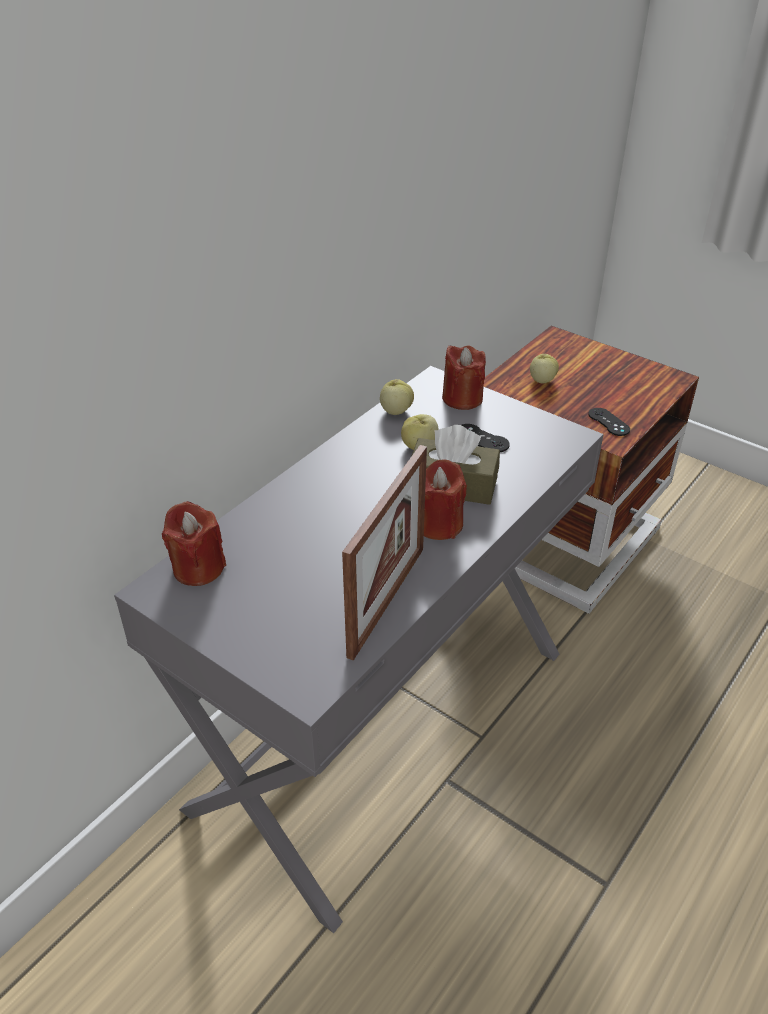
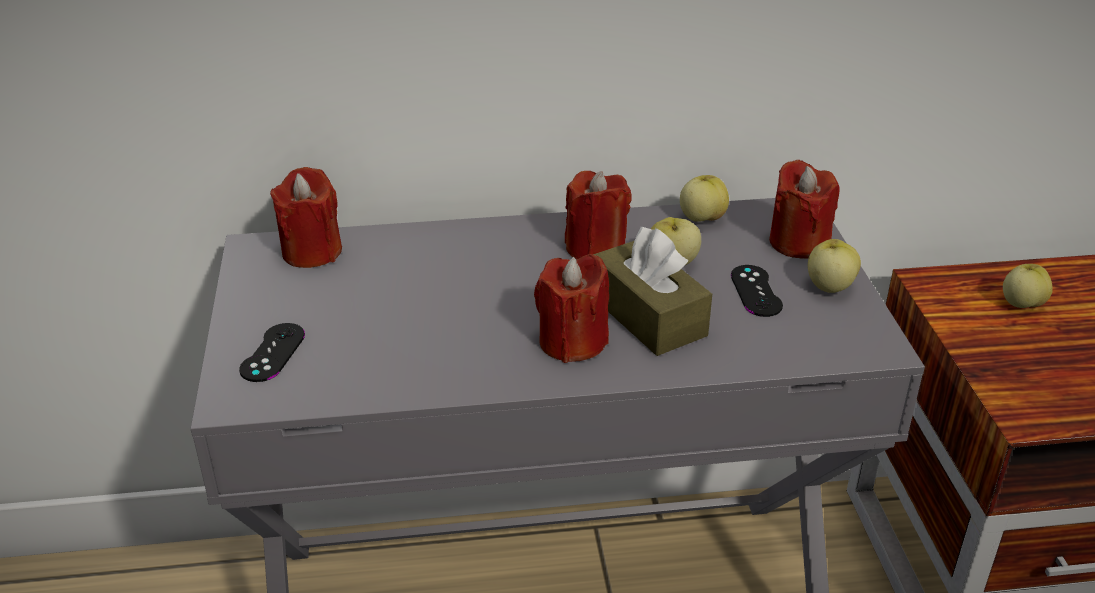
camera: 45 degrees right, 5 degrees down
(367, 462) = (595, 248): none -> red candle
(387, 600) = (413, 375): picture frame -> none
(510, 416) = (829, 286): none -> apple
(608, 422) = (1050, 395): black game controller -> black game controller (272, 352)

